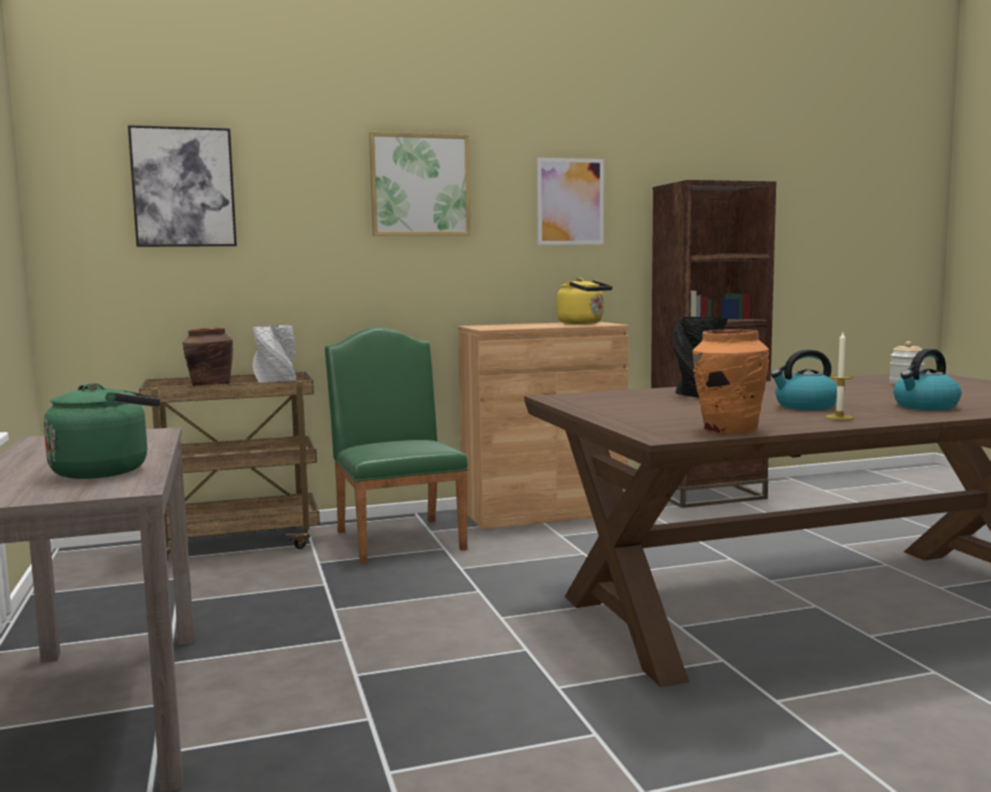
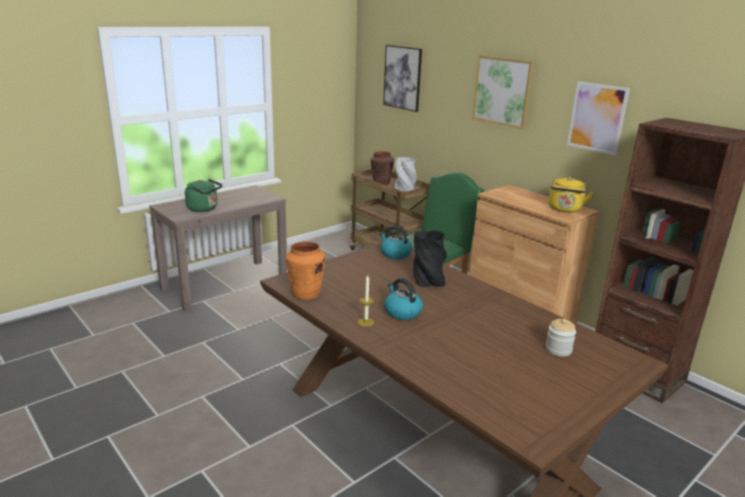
camera: 65 degrees right, 15 degrees up
(925, 406) = (431, 351): kettle -> kettle (395, 254)

